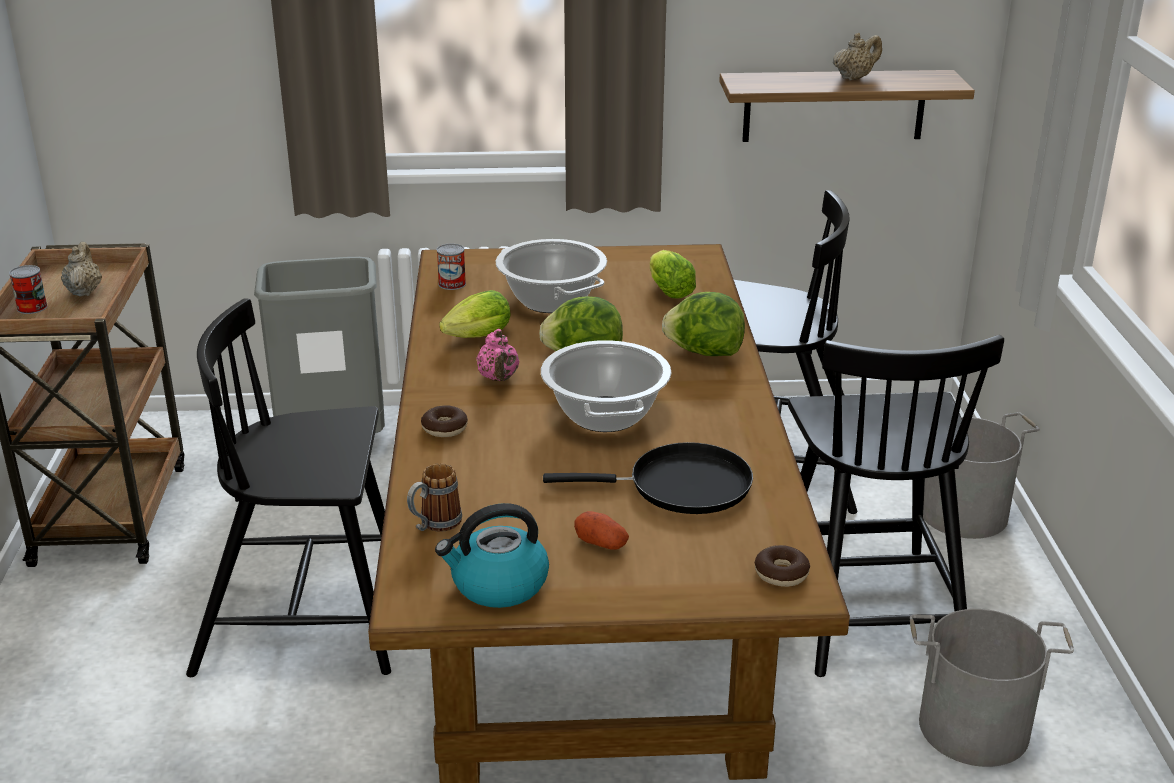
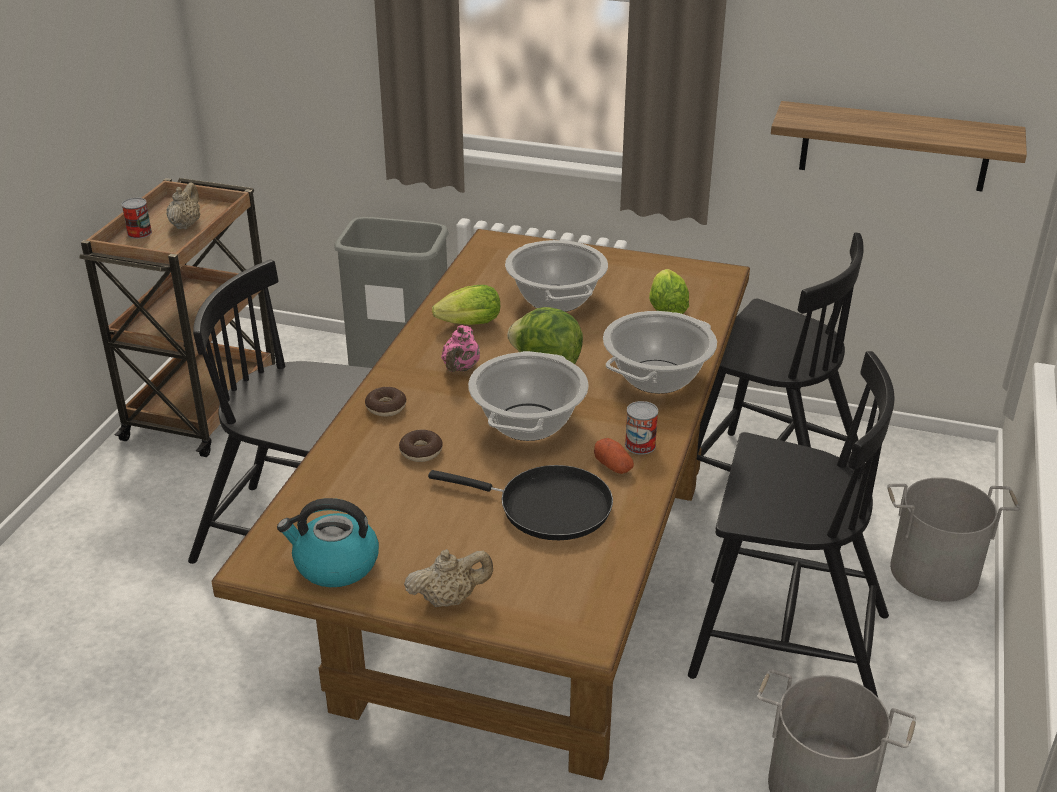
camera: 20 degrees right, 5 degrees up
(434, 525) = (320, 497): mug -> none
(452, 284) = (481, 267): can -> can (640, 445)
(601, 543) = (443, 546): potato -> potato (613, 466)
(704, 352) = (657, 377): lettuce -> cooking pot
(781, 573) = (577, 614): donut -> donut (421, 451)
(854, 78) = (911, 123): beige teapot -> beige teapot (449, 599)
(867, 607) = (785, 643): black chair -> black chair turned 90 degrees counterclockwise

